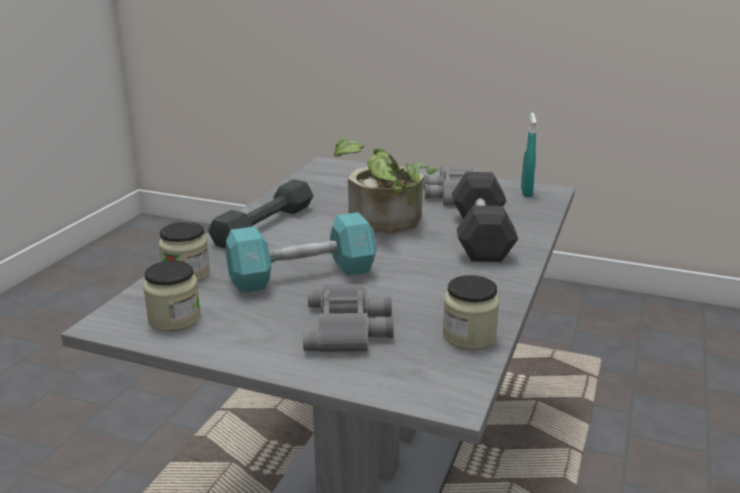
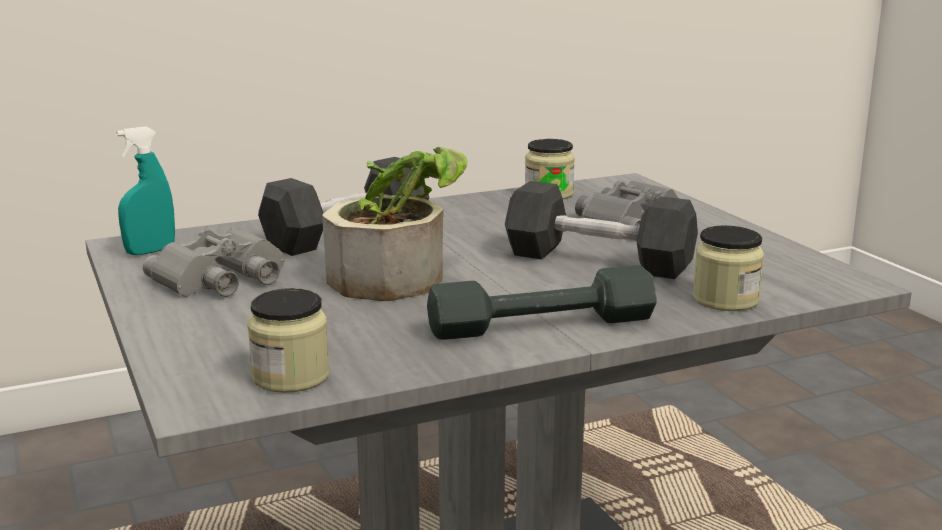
camera: 135 degrees left, 5 degrees down
(174, 319) = (779, 267): jar -> jar (290, 377)
(302, 275) = (598, 261): turquoise dumbbell -> black dumbbell

